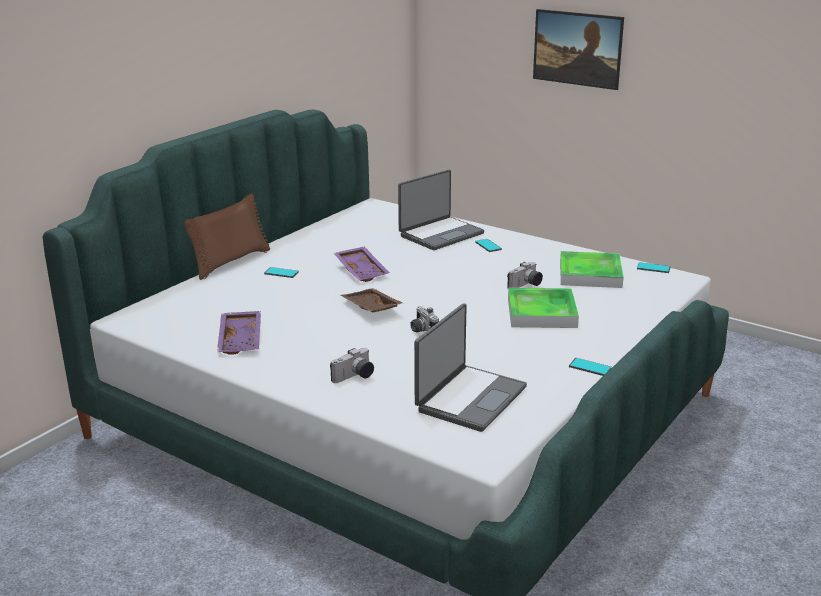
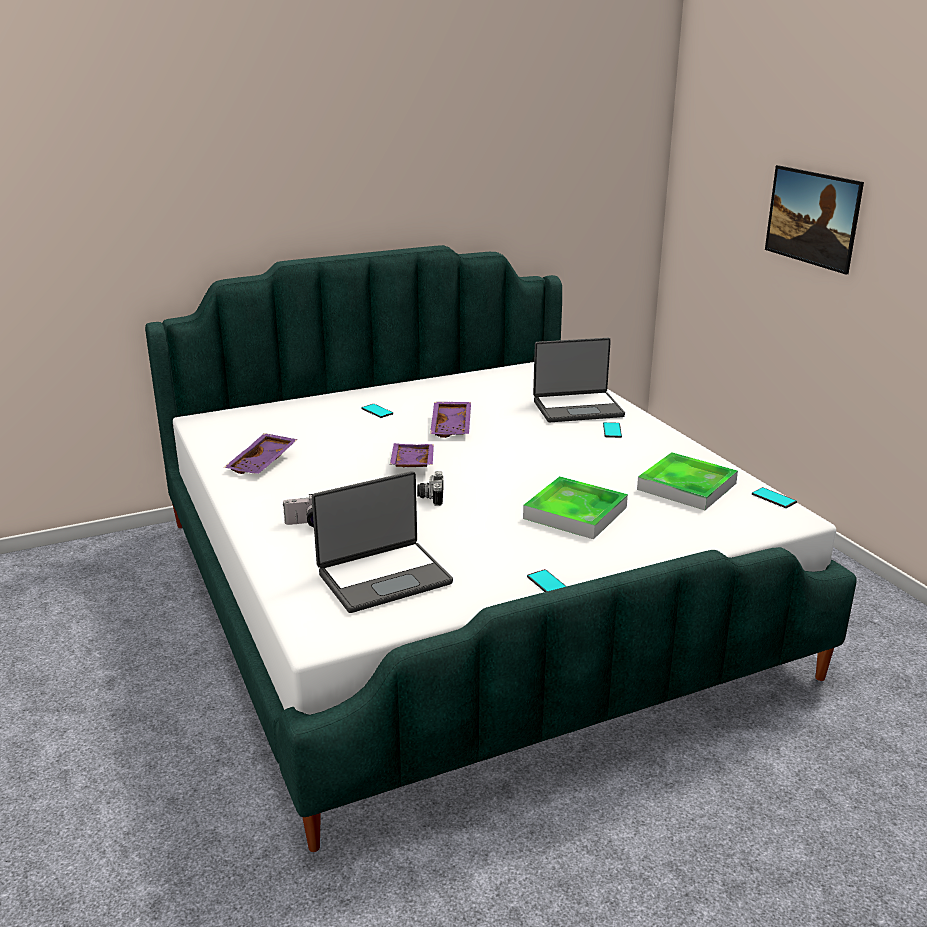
camera: 30 degrees right, 0 degrees up
(229, 262) = (346, 391): brown pillow -> none
(370, 308) = (411, 463): brown tray -> purple tray
(526, 285) = (597, 480): camera -> none

